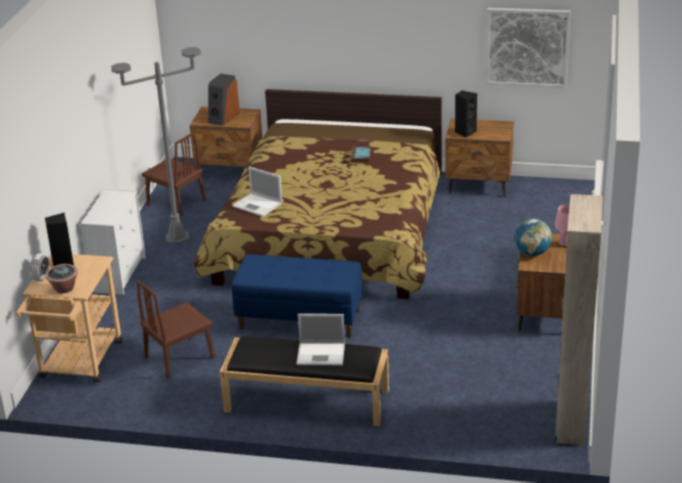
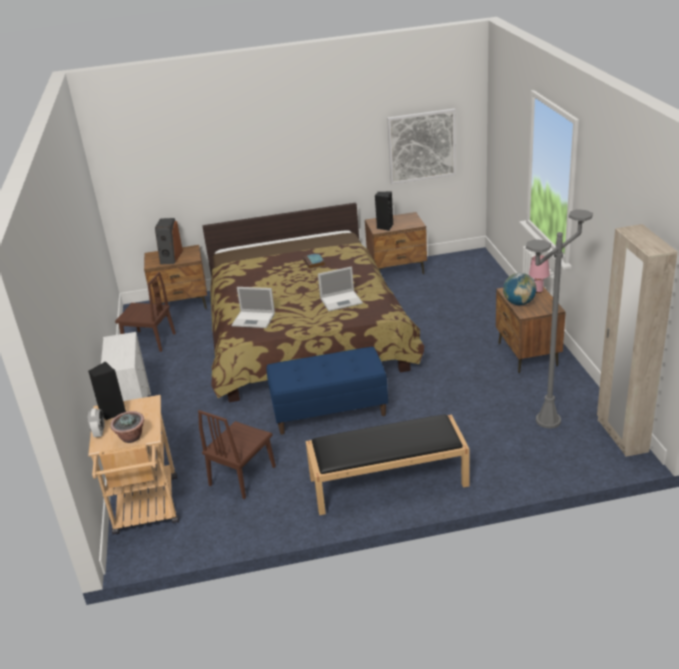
camera: 20 degrees left, 0 degrees up
(177, 238) = (170, 370): grey floor lamp -> grey floor lamp (548, 420)
(322, 354) = (401, 434): laptop -> laptop (342, 301)

